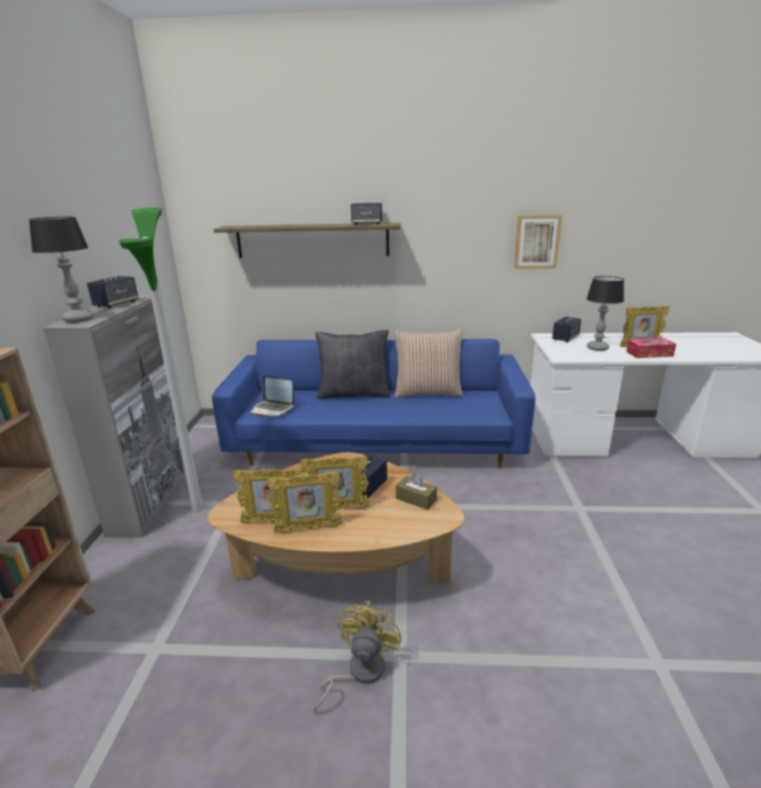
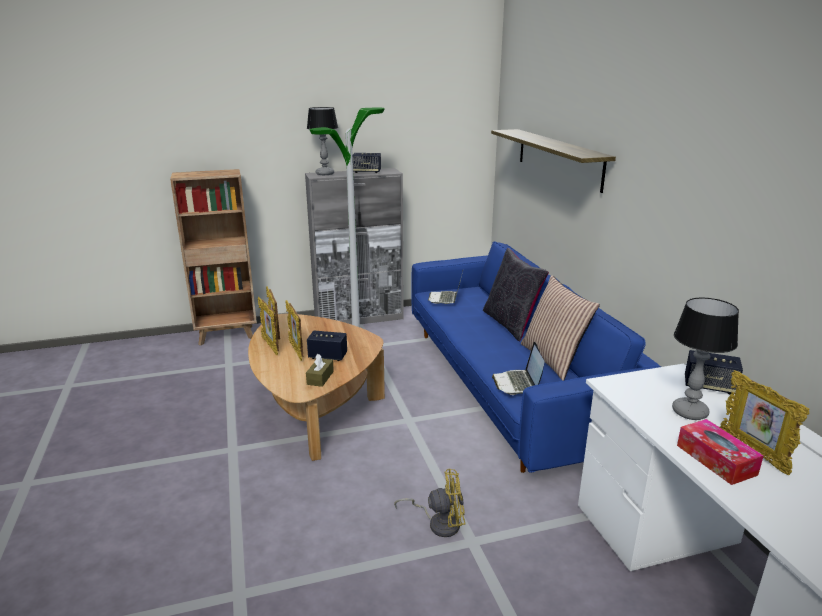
camera: 70 degrees right, 0 degrees up
(359, 672) = (217, 435): yellow fan -> yellow fan (439, 523)
(367, 224) = (581, 150): speaker -> none
(461, 411) = (517, 383): none -> laptop
(536, 242) = (737, 225): picture -> none

